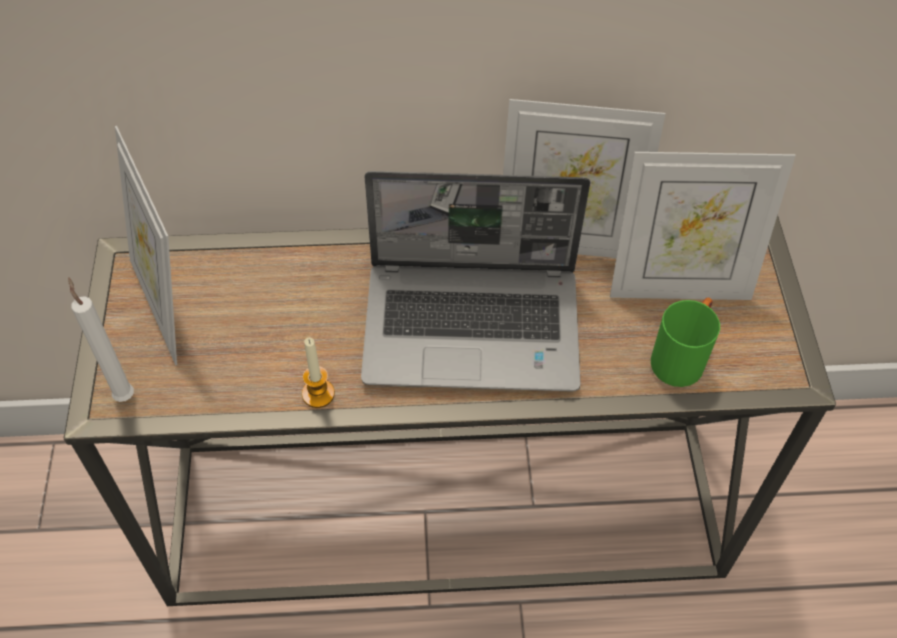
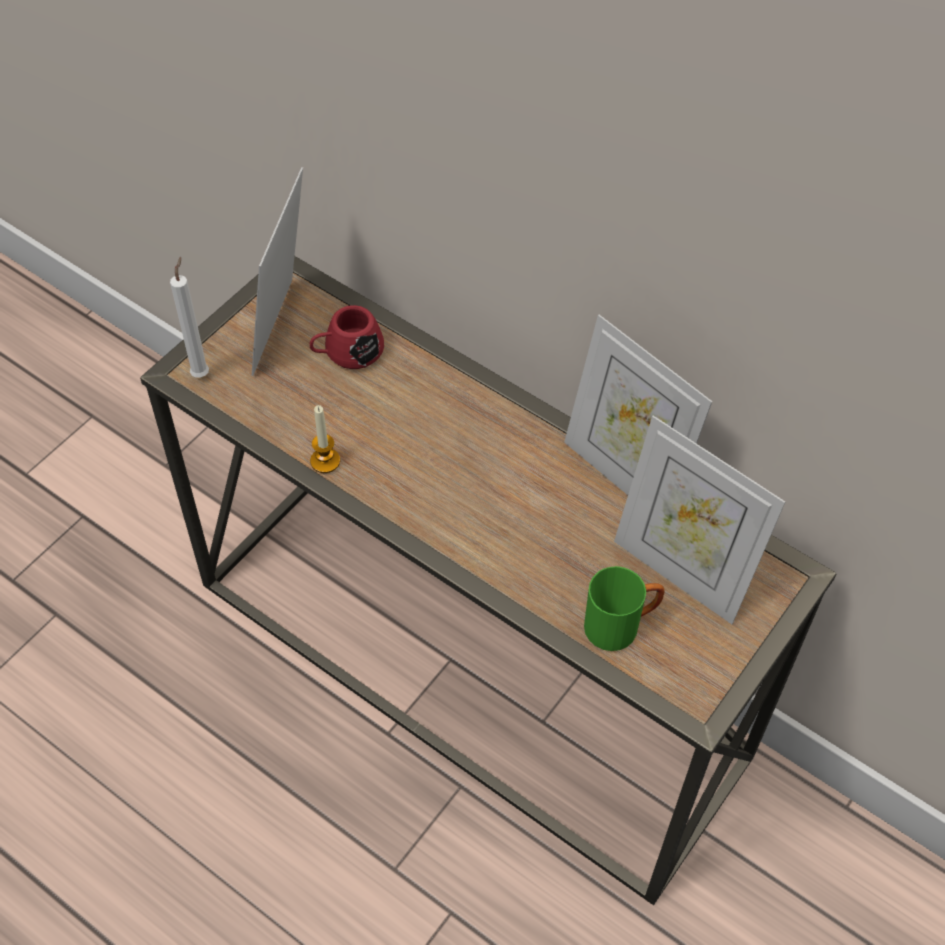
camera: 40 degrees right, 0 degrees up
(244, 289) = (347, 352): none -> red mug
(474, 326) = (484, 490): laptop -> none

